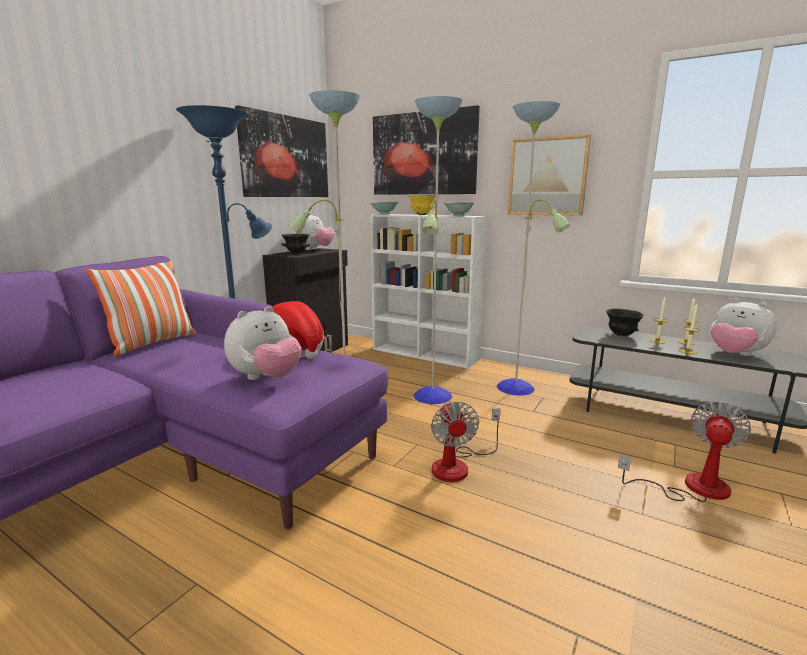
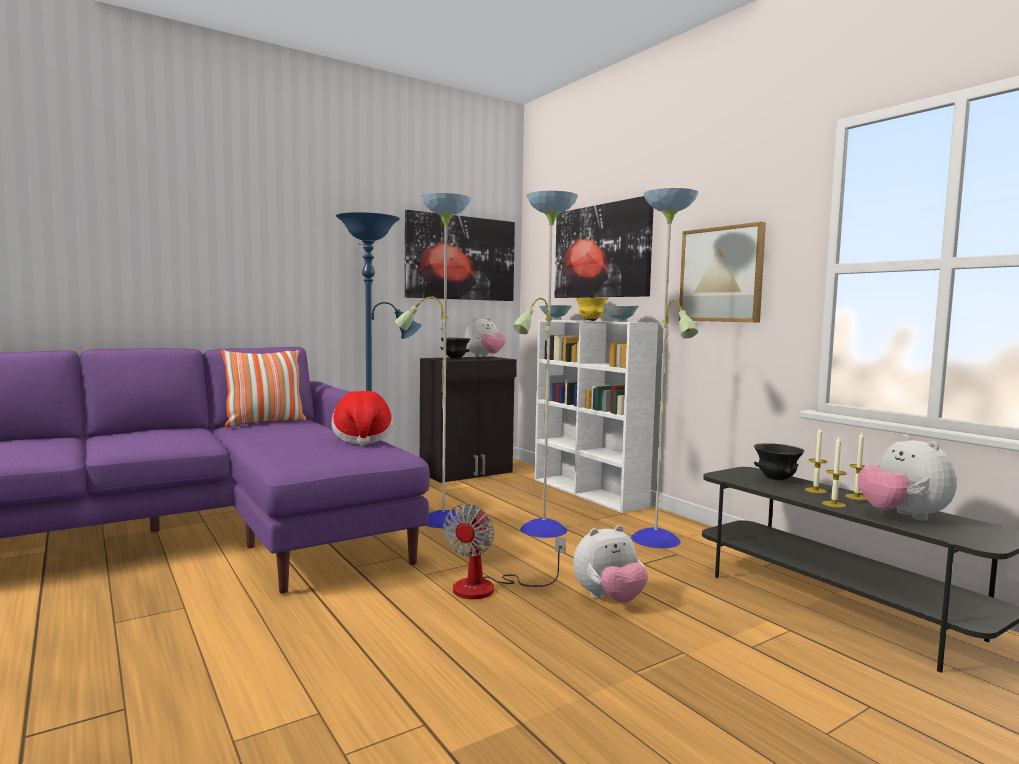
camera: 25 degrees right, 10 degrees down
(266, 378) = (305, 452): plush toy -> plush toy (609, 599)
(692, 487) = (741, 669): fan -> none

